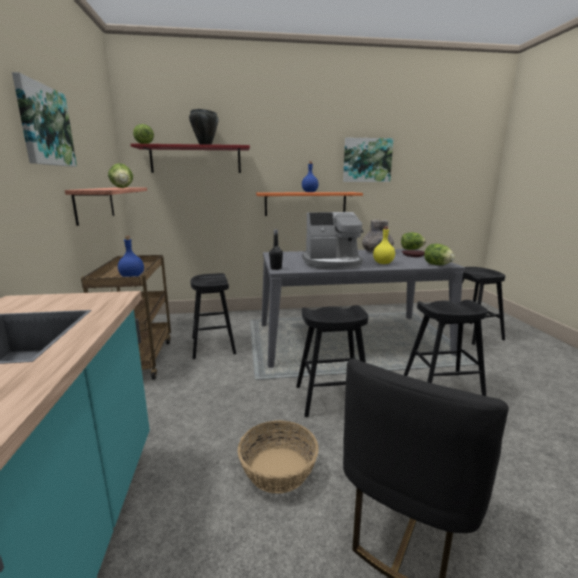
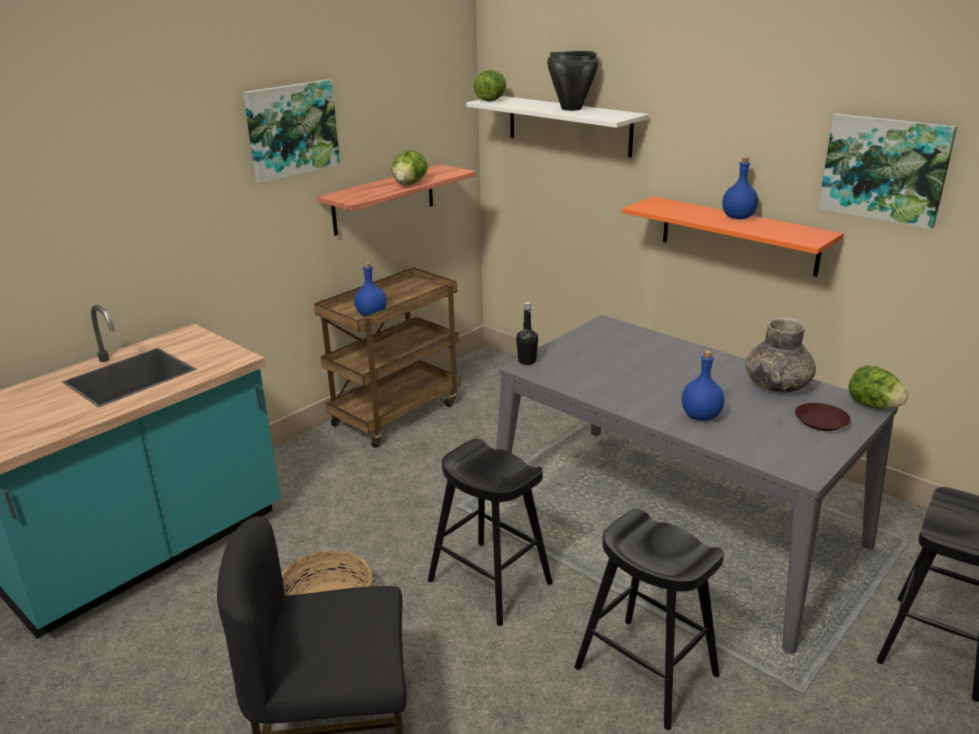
camera: 50 degrees right, 10 degrees up
(196, 160) = (568, 125): red shelf -> white shelf
(213, 346) = (487, 434): black stool -> none
(332, 263) = (624, 382): coffee machine -> none
(383, 263) = (701, 416): yellow bottle -> blue bottle
(437, 265) = (781, 463): lettuce -> none

